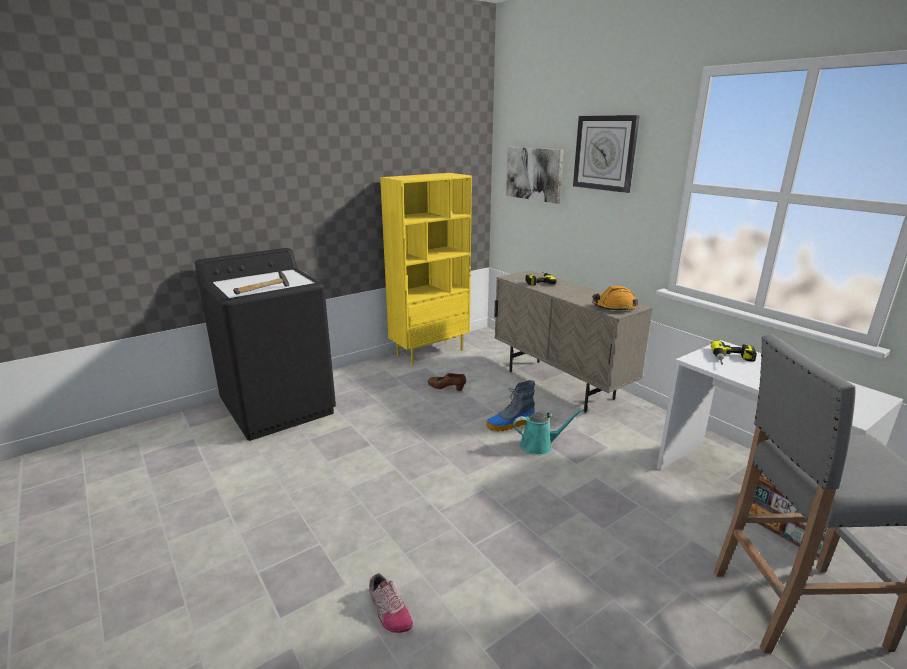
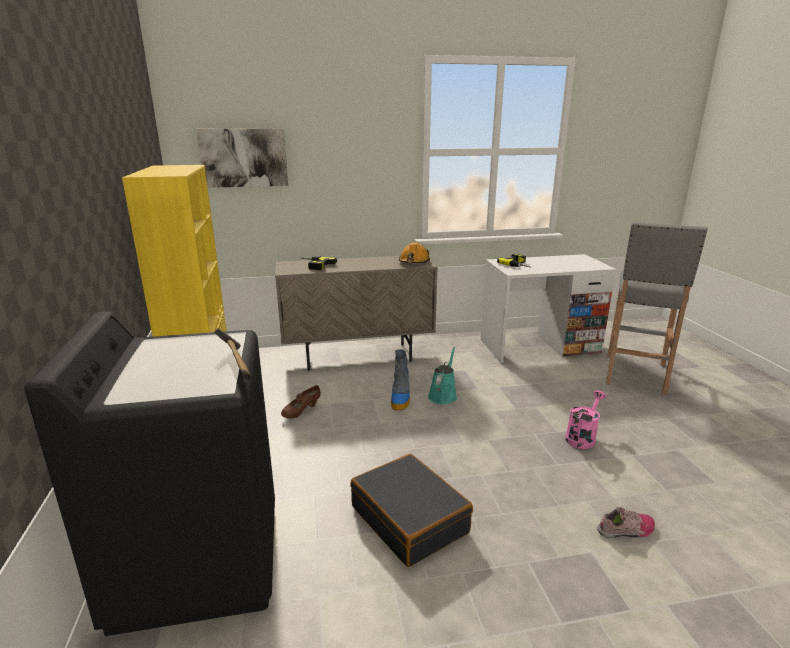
camera: 65 degrees left, 0 degrees up
(345, 471) = (410, 519): none -> black suitcase
(545, 559) = (582, 437): none -> pink watering can
(605, 153) = (338, 129): wall clock -> none

